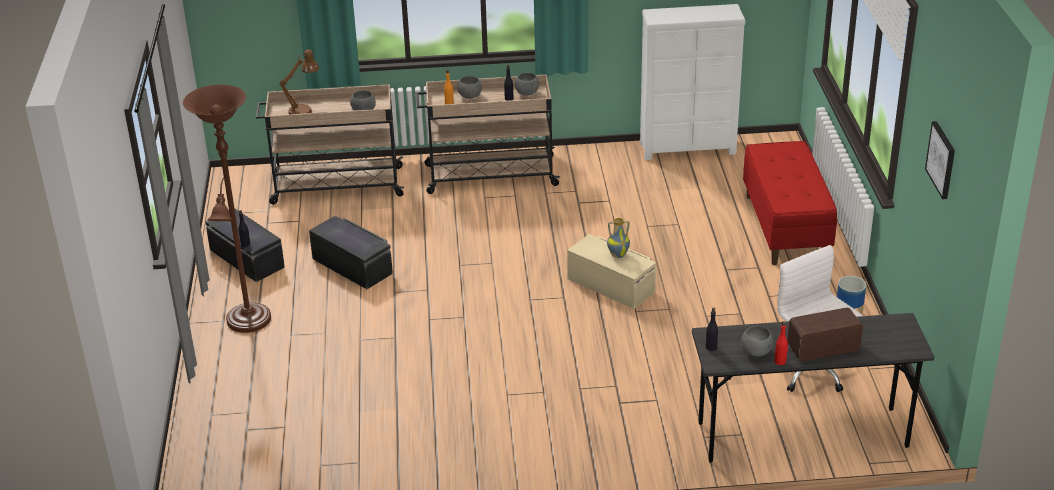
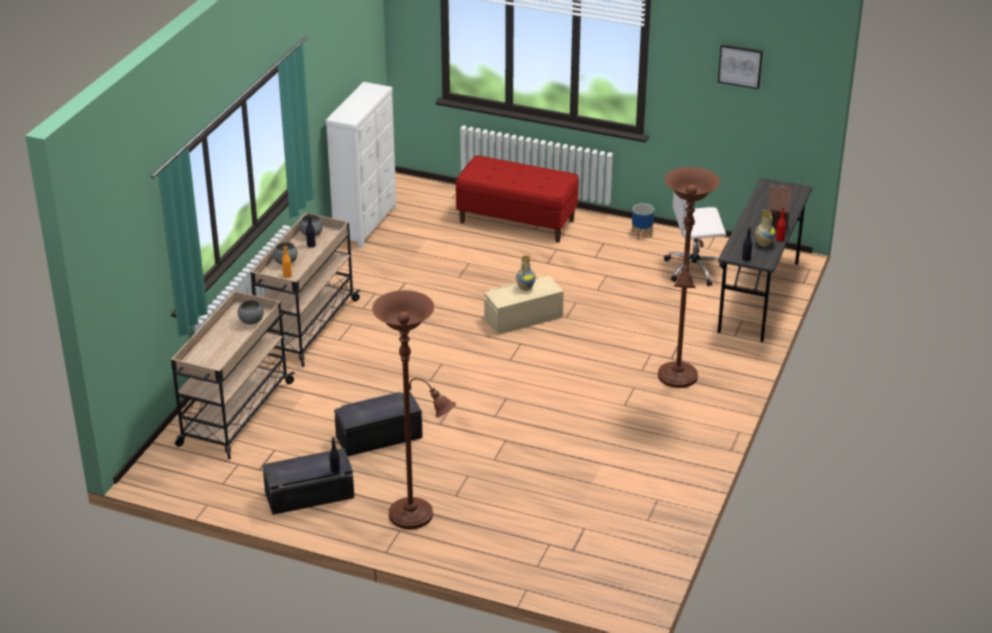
camera: 65 degrees left, 0 degrees up
(304, 111) = (214, 353): brown table lamp -> none
(582, 418) = (677, 379): none -> brown floor lamp
(756, 352) = (763, 244): grey bowl -> vase

